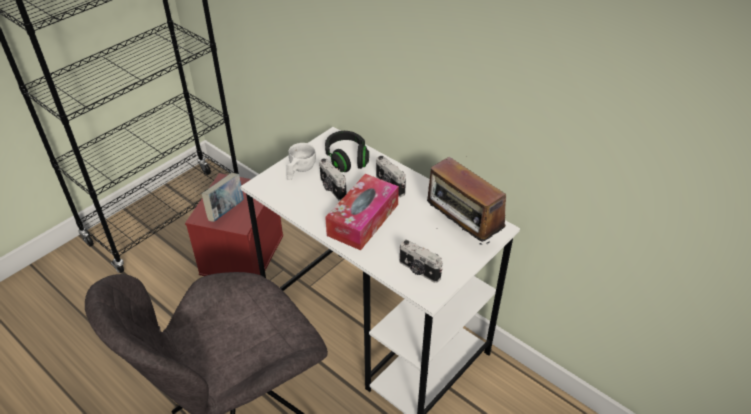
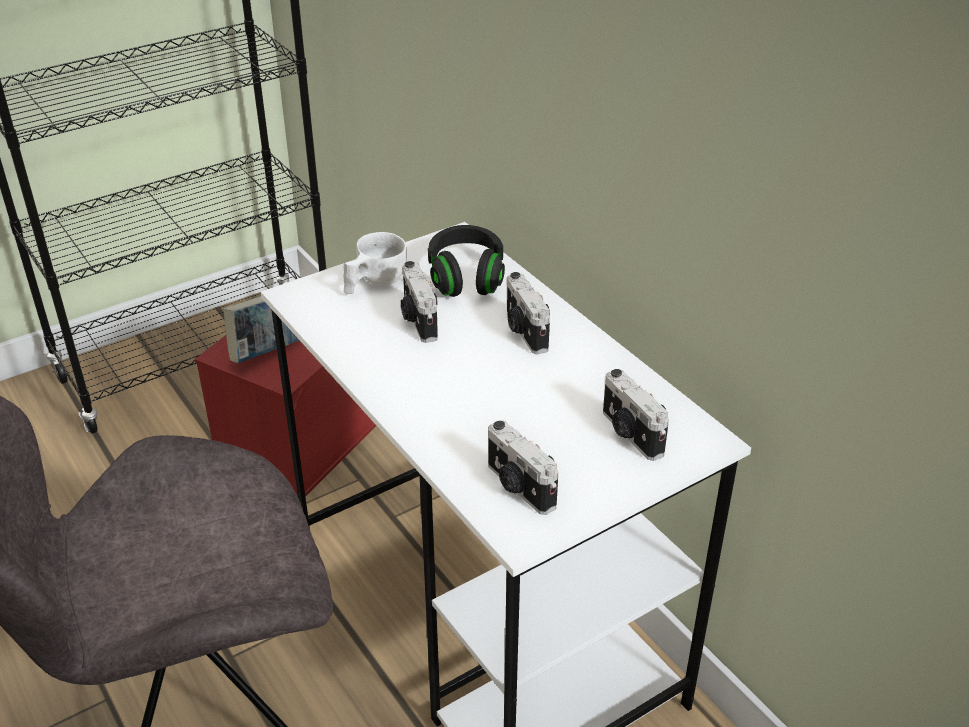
camera: 15 degrees right, 5 degrees down
(363, 220) = (451, 381): tissue box -> none
(461, 232) = (630, 434): radio -> camera

